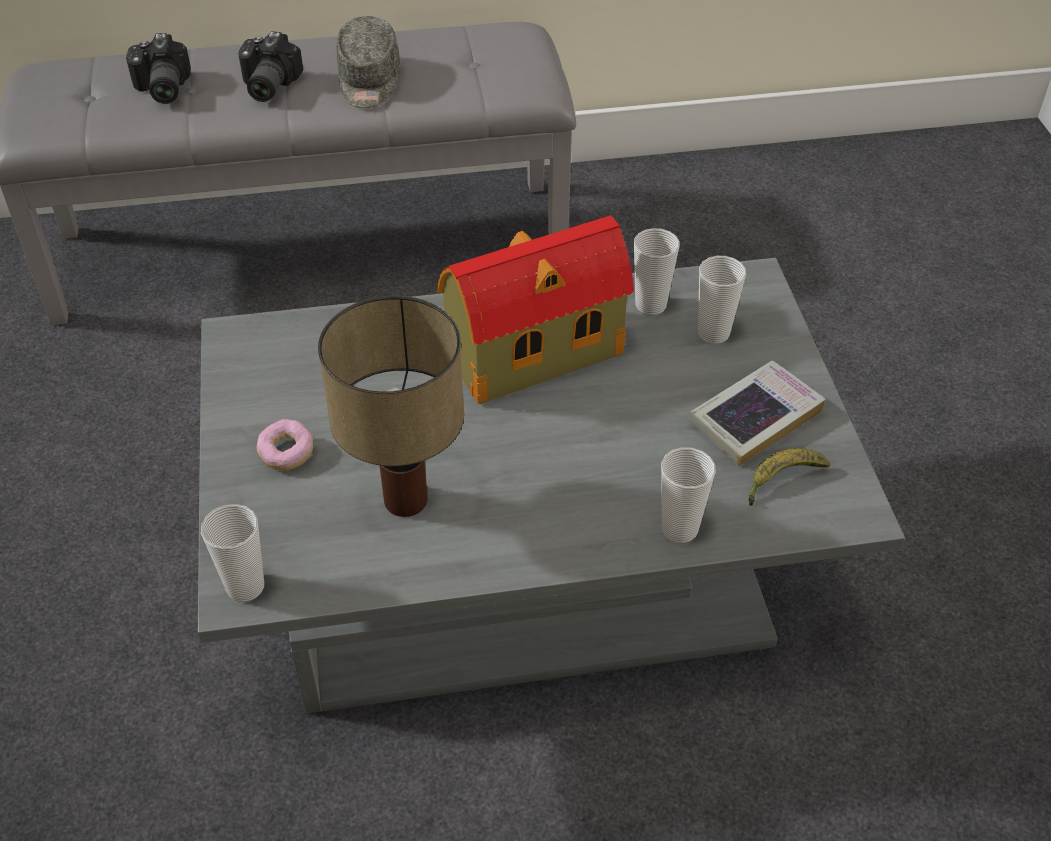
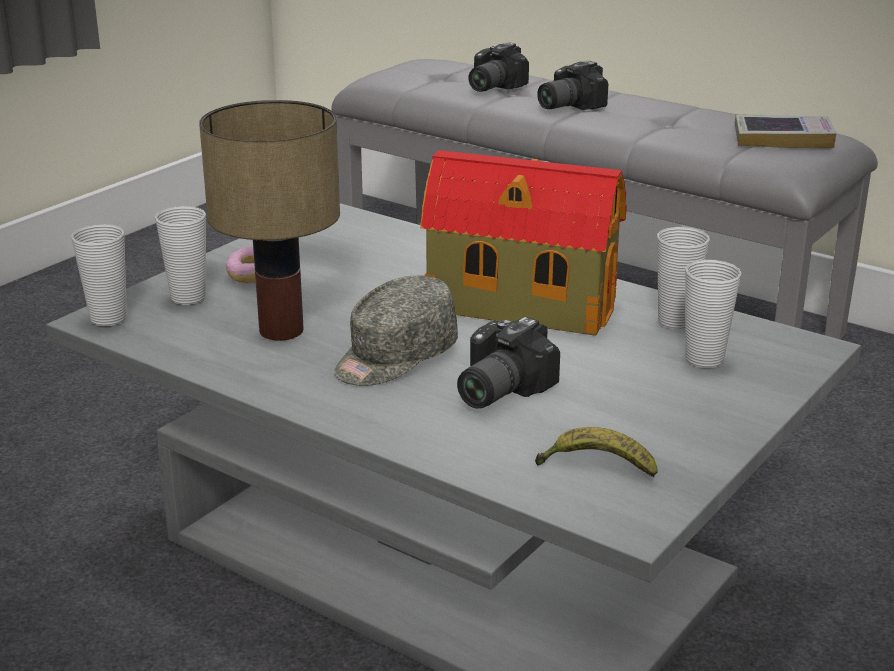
camera: 45 degrees right, 20 degrees down
(368, 80) = (649, 124): grey cap -> grey cap (394, 358)
(634, 454) = (495, 390): none -> camera
(679, 529) = (448, 446): cup -> cup (188, 298)
(754, 419) = (644, 421): book -> book (783, 139)

